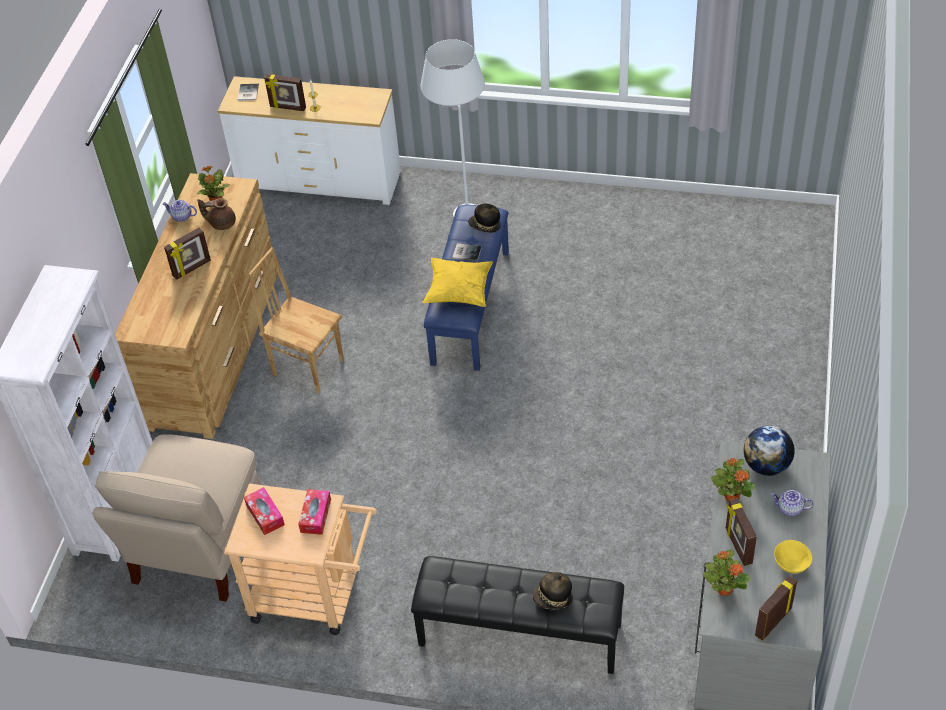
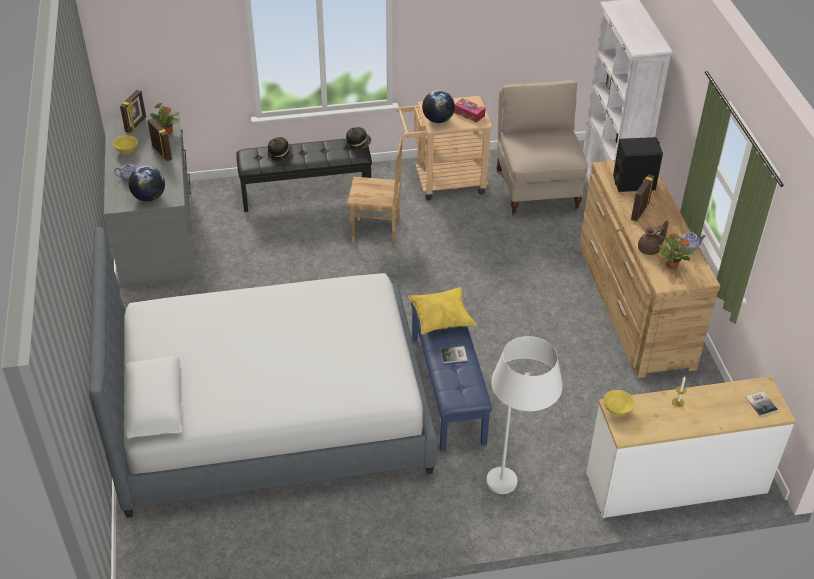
camera: 155 degrees right, 5 degrees down
(164, 306) = (634, 183): none -> black speaker
(287, 108) = (705, 395): picture frame -> none
(308, 367) = (549, 309): brown chair -> brown chair (376, 233)
(315, 516) = (438, 120): tissue box -> globe
(370, 113) = (617, 409): none -> yellow bowl
(485, 226) = (451, 384): hat -> hat (358, 144)
(660, 327) = (271, 412): none -> bed
(731, 496) = (171, 176): potted plant -> none

